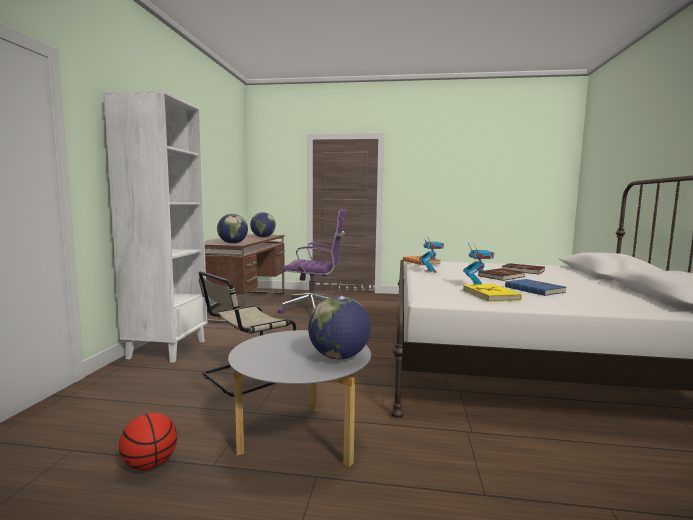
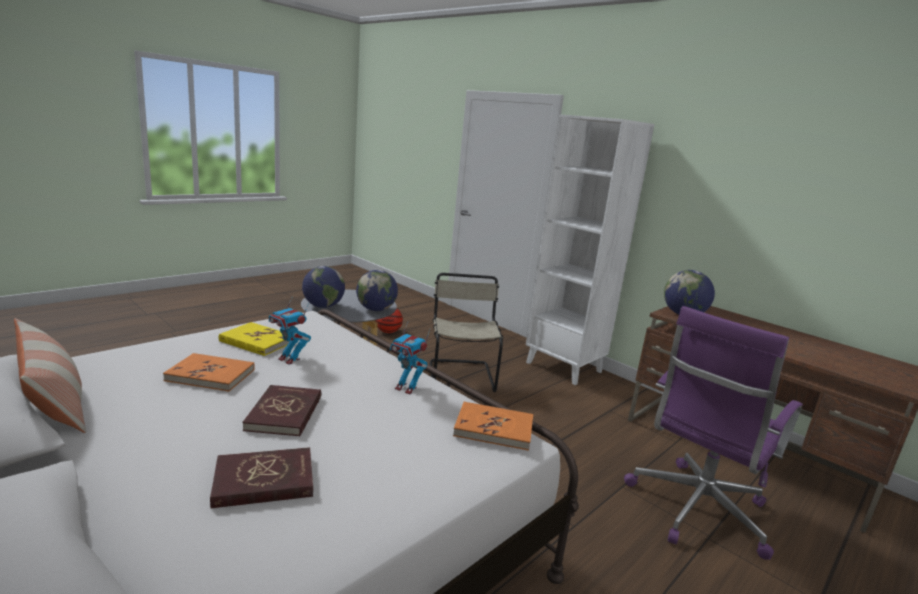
camera: 125 degrees right, 10 degrees up
(263, 237) = (823, 360): globe -> globe (376, 309)
(534, 289) = (211, 375): blue book -> orange book
(633, 297) = (54, 401): none -> pillow

